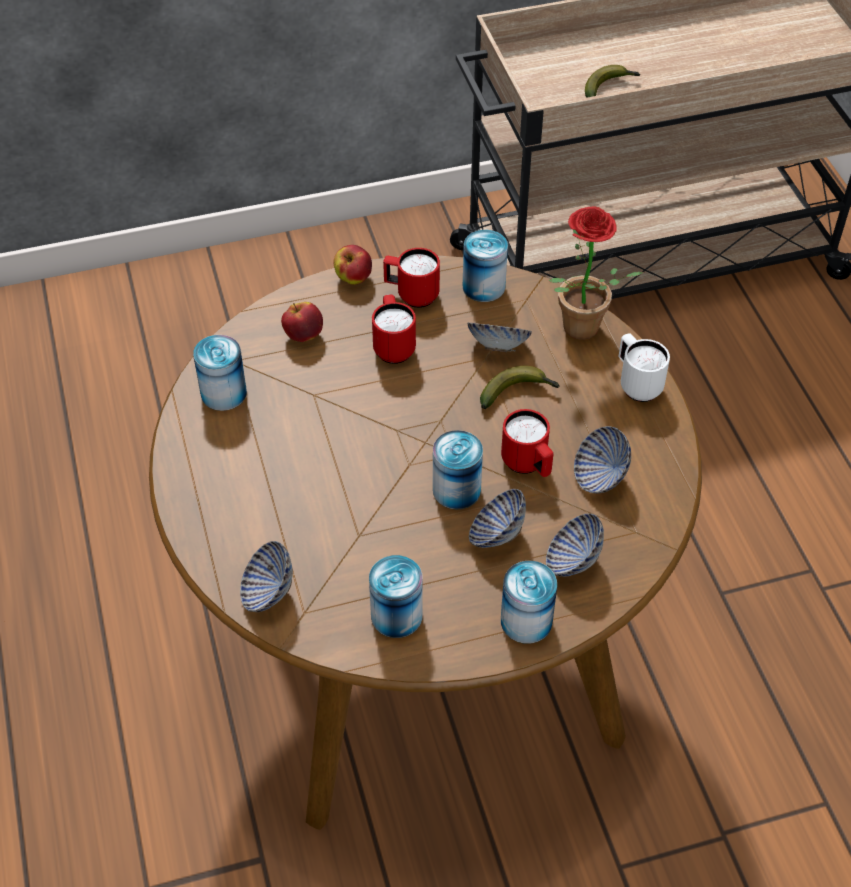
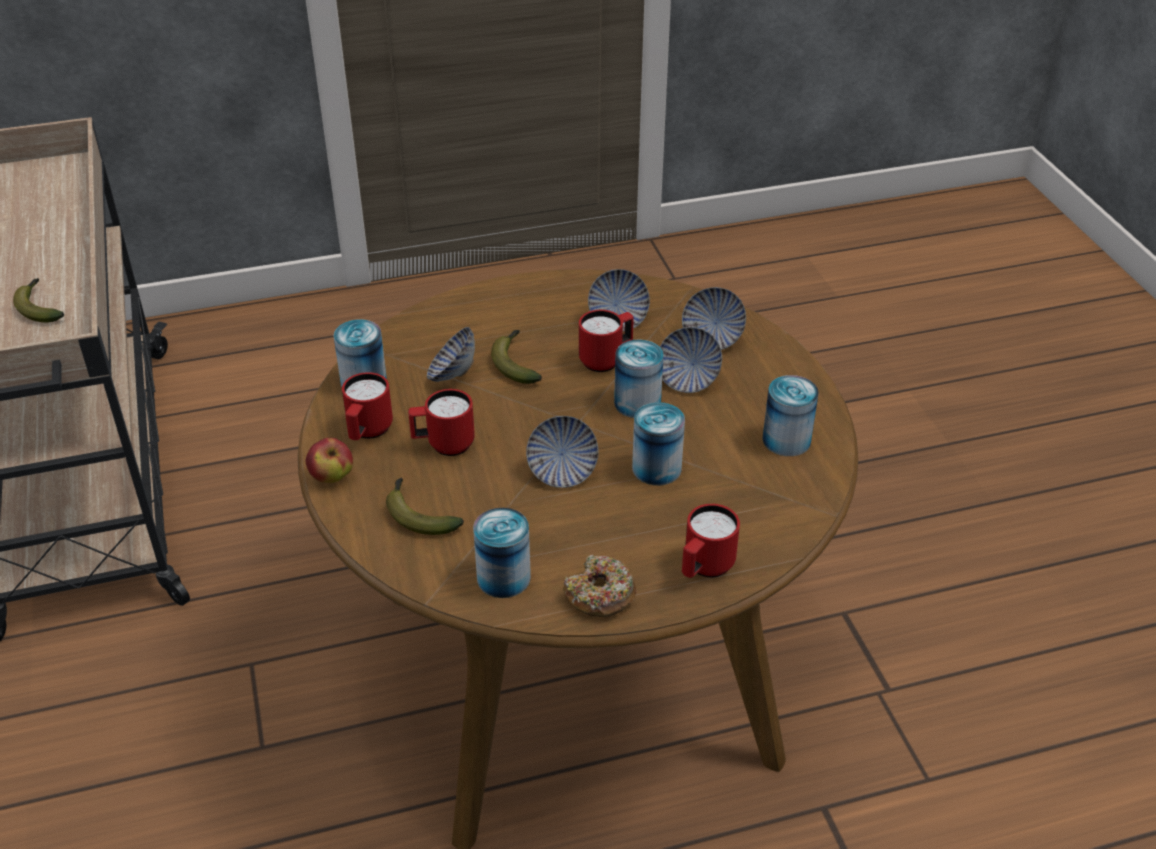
camera: 90 degrees left, 10 degrees down
(195, 457) = (600, 595): none -> donut
(218, 532) = (704, 568): none -> red mug
(268, 592) = (774, 526): bowl -> bowl (562, 472)
(303, 335) = (418, 515): apple -> banana
(526, 621) = (778, 365): can -> can (656, 468)
(579, 332) = (439, 324): potted plant -> none
(636, 384) = (509, 295): white mug -> none

